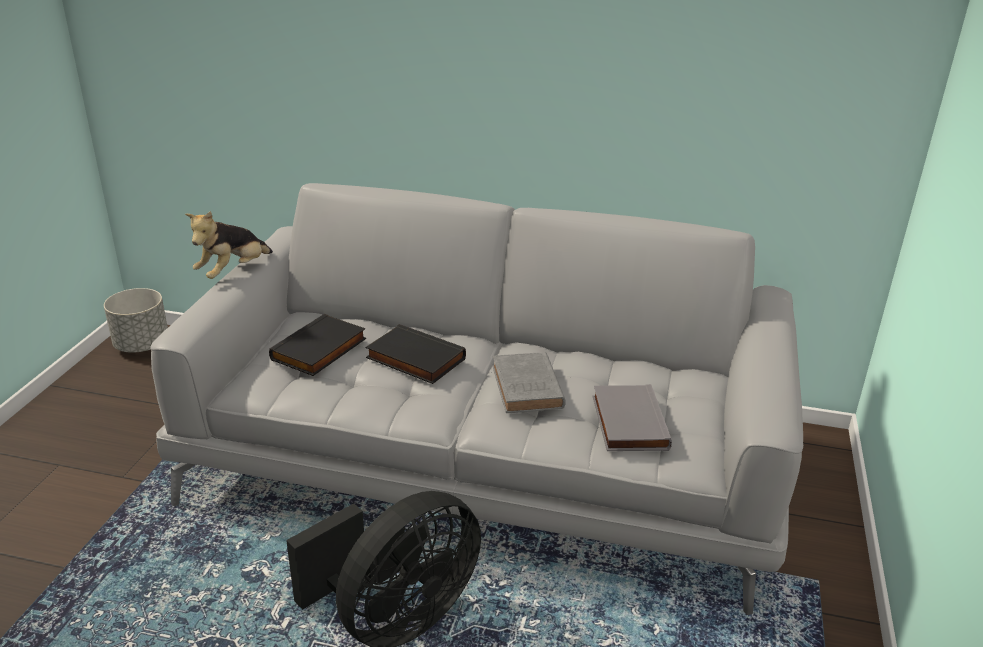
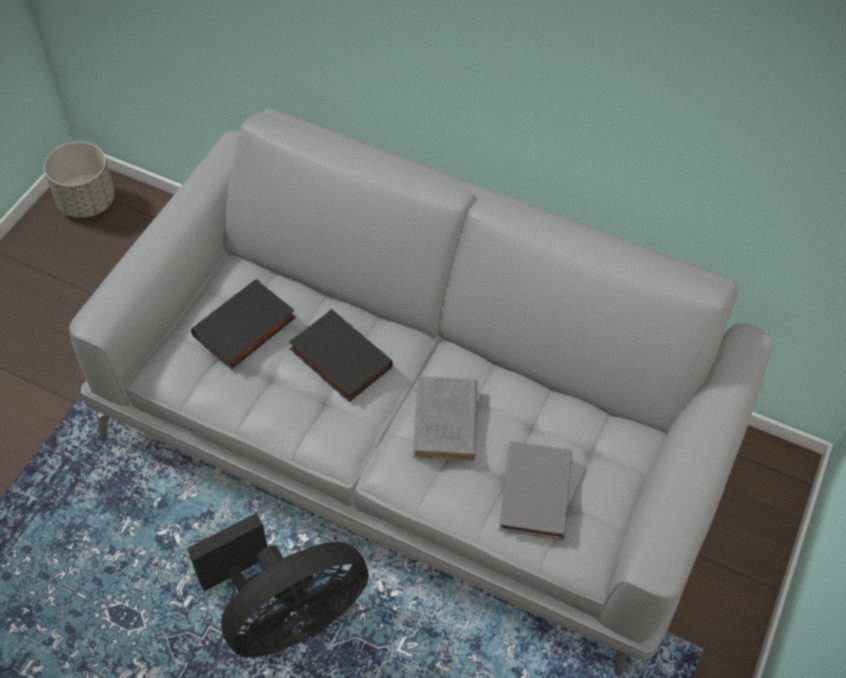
camera: 10 degrees right, 25 degrees up
(233, 272) = (163, 216): plush toy -> none

